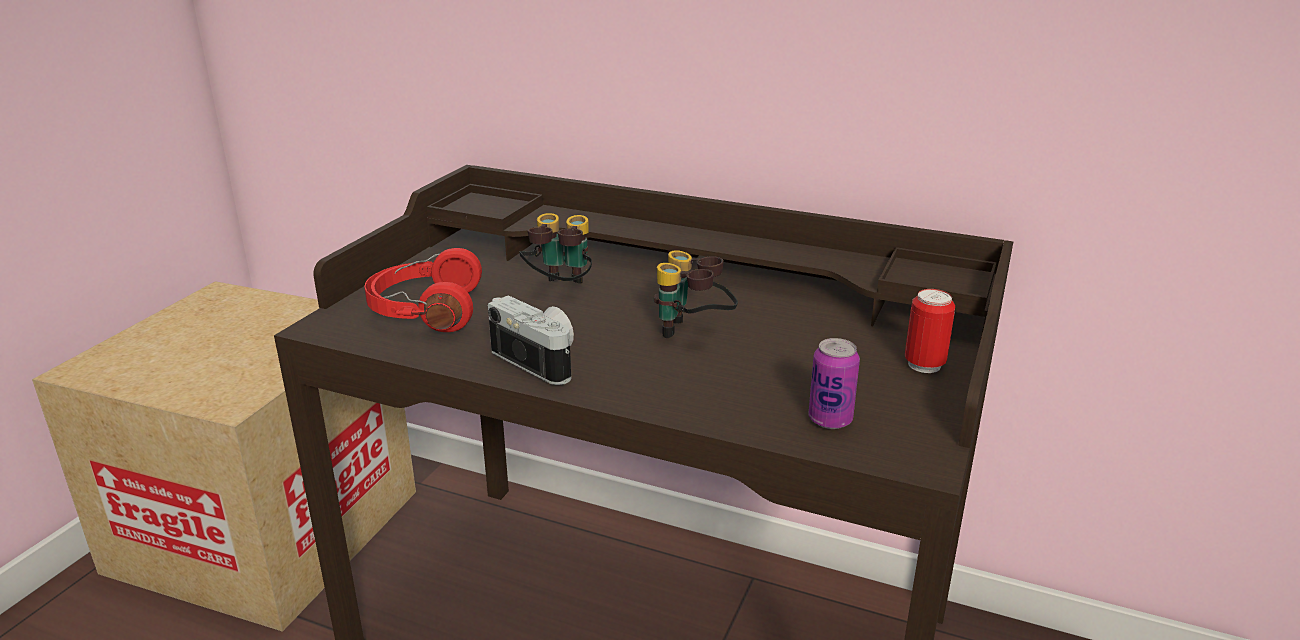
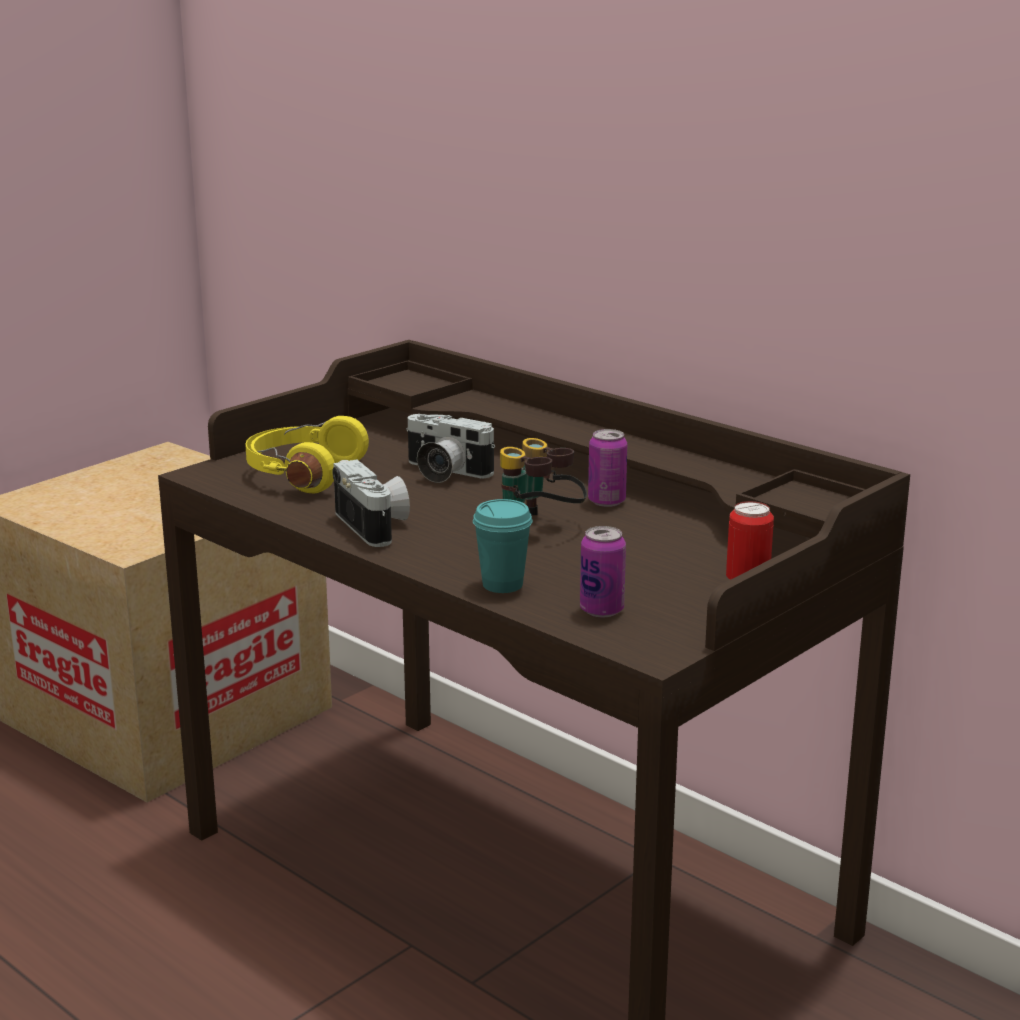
camera: 20 degrees right, 5 degrees down
(425, 311) = (302, 474): red headphones -> yellow headphones
(560, 290) = (443, 473): binoculars -> camera
(715, 408) = (502, 585): none -> turquoise cup
(728, 297) = (606, 501): none -> can

